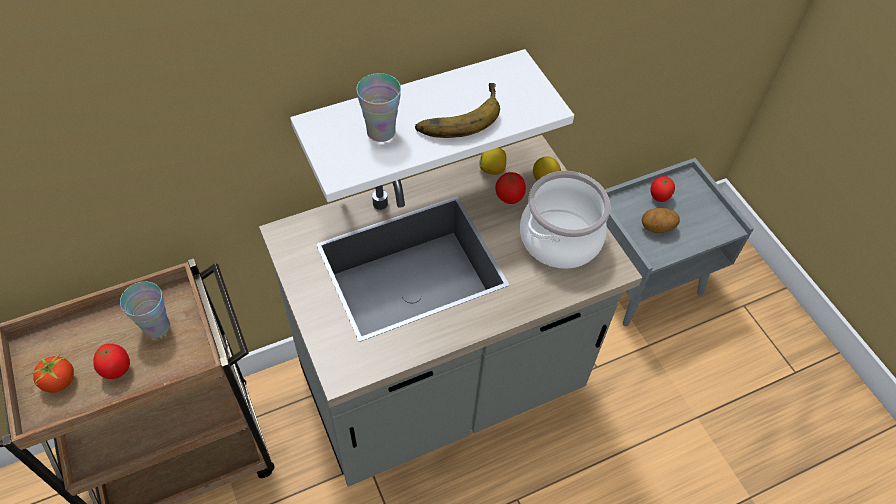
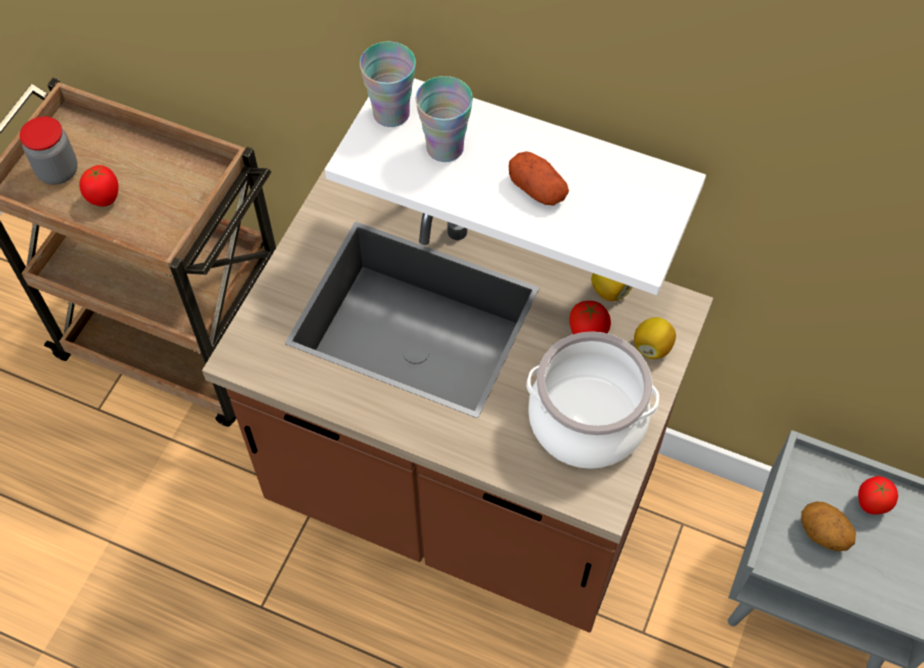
camera: 50 degrees right, 5 degrees up
(59, 381) = (58, 171): tomato -> jar
(156, 326) = (169, 187): cup -> cup (391, 113)
(441, 386) = (462, 495): grey counter -> brown counter
(457, 115) = (537, 189): banana -> potato

